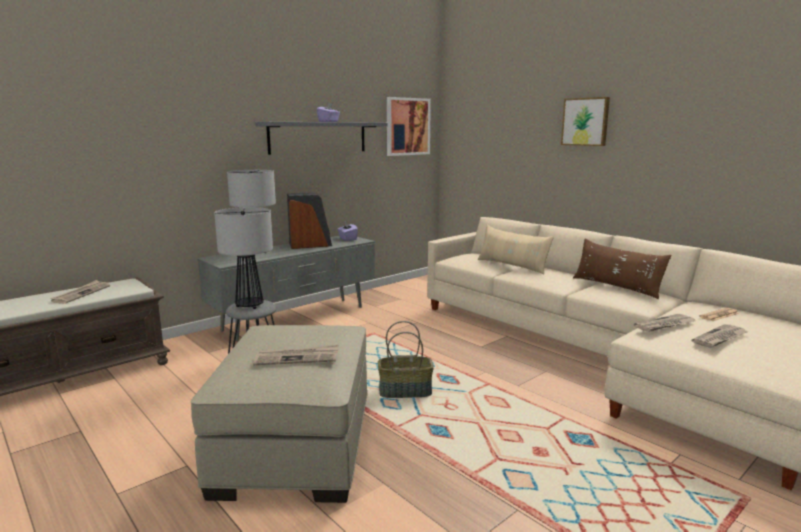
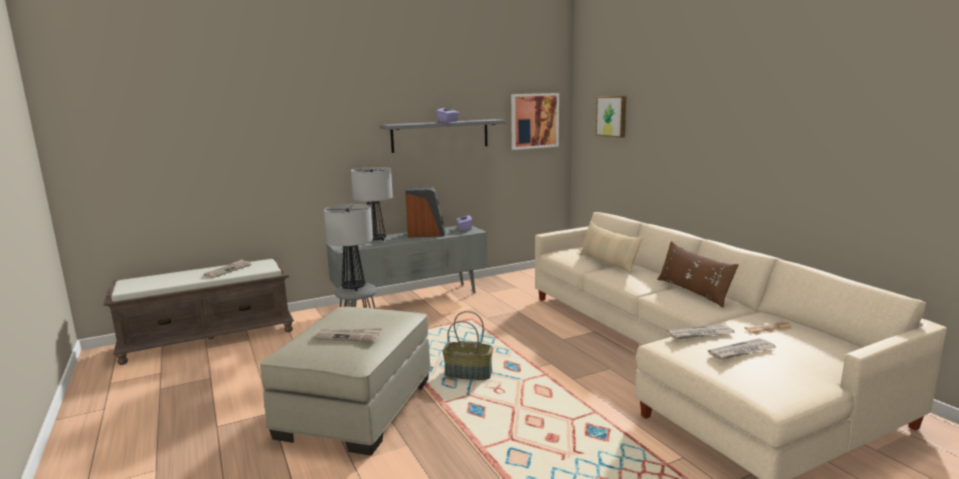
camera: 15 degrees right, 0 degrees up
(585, 122) = (693, 121): picture -> picture (612, 116)

